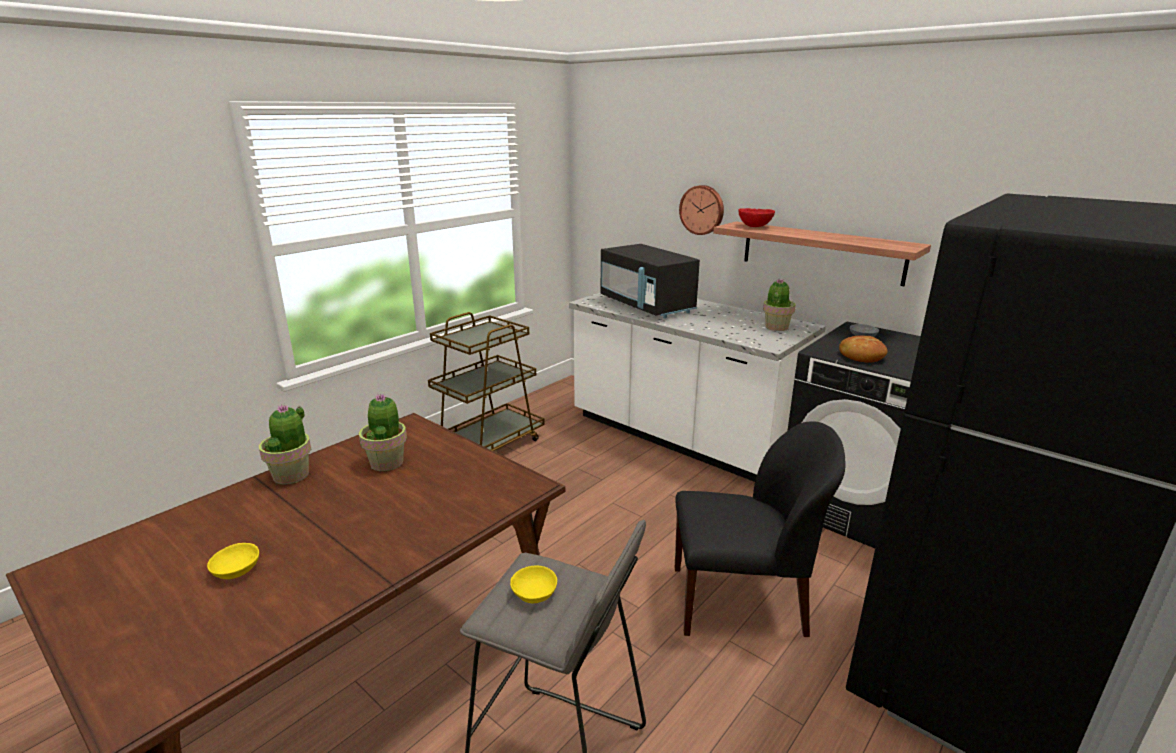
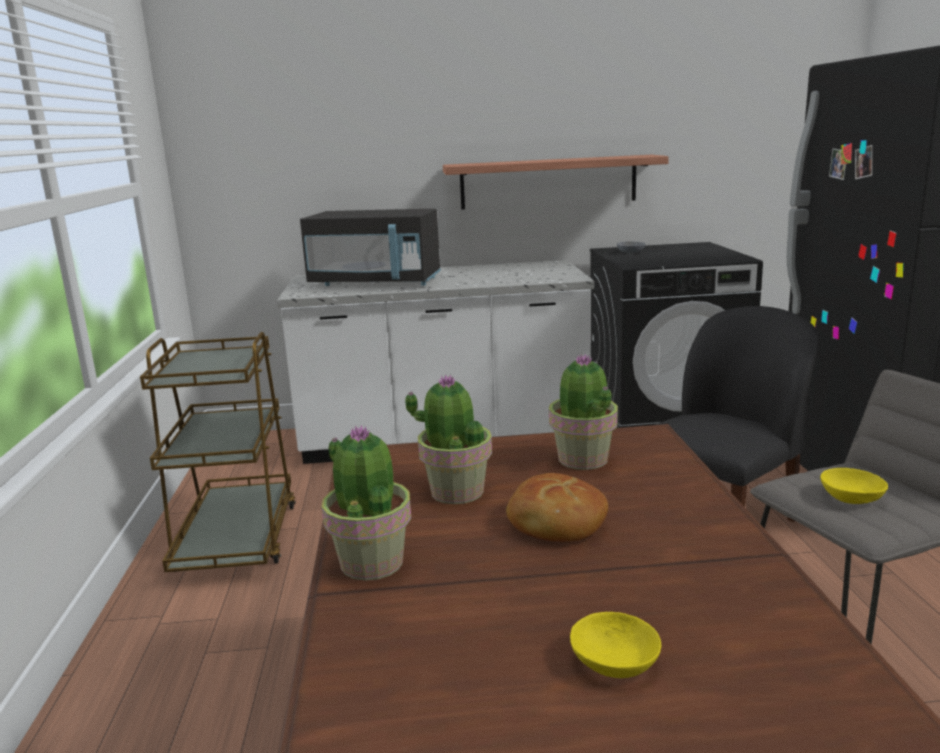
camera: 45 degrees left, 5 degrees down
(702, 210) = (395, 157): wall clock -> none
(754, 226) = (480, 163): red bowl -> none
(776, 327) = (537, 268): potted plant -> potted plant (583, 460)
(861, 356) = (668, 260): bread -> bread (555, 523)

